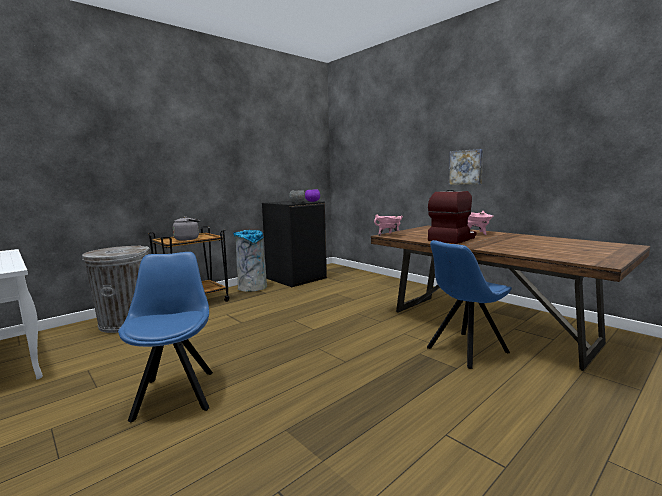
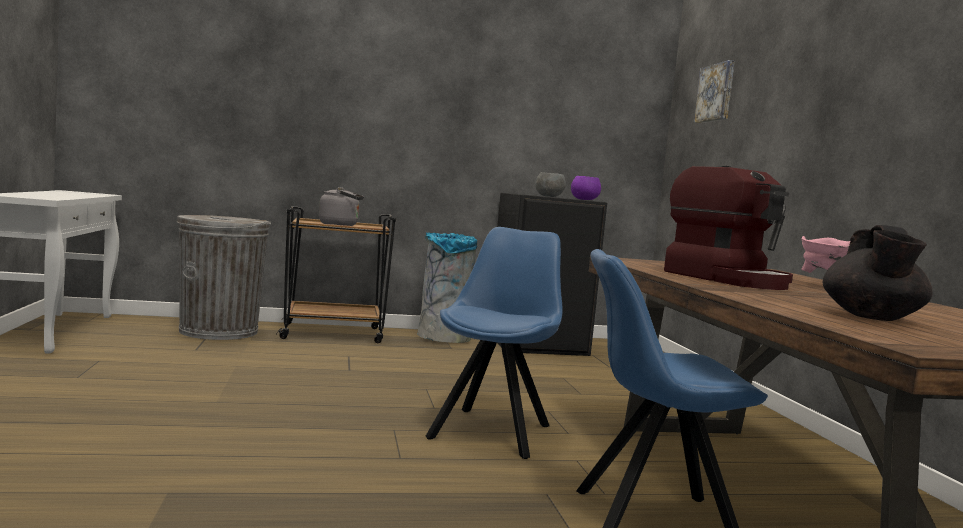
camera: 30 degrees right, 5 degrees down
(176, 394) = (131, 411): blue chair -> blue chair (491, 432)
(389, 235) = (626, 259): pink cooking pot -> none
(452, 239) = (728, 279): coffee machine -> coffee machine turned 75 degrees clockwise
(466, 167) = (881, 143): picture -> picture (716, 93)
(547, 250) = (872, 318): none -> black teapot

